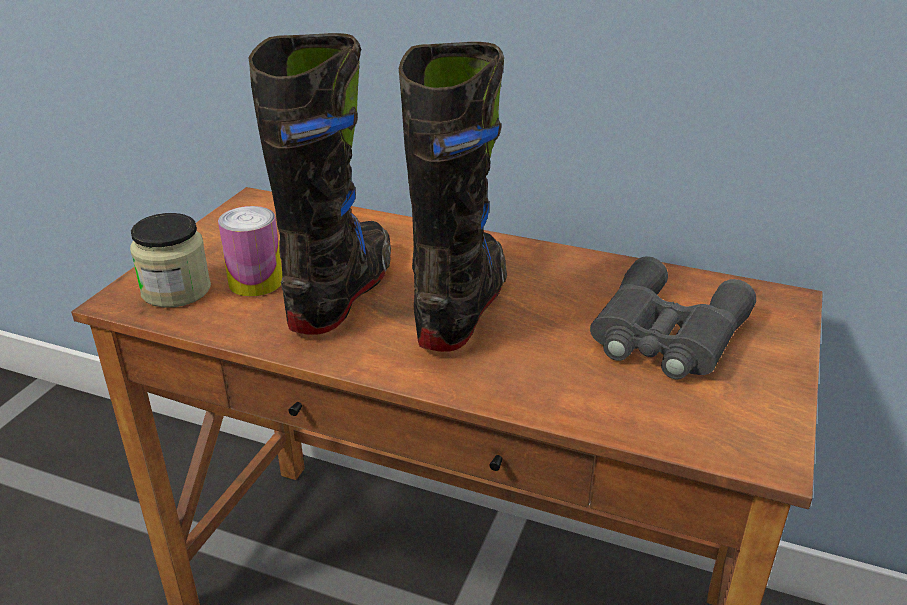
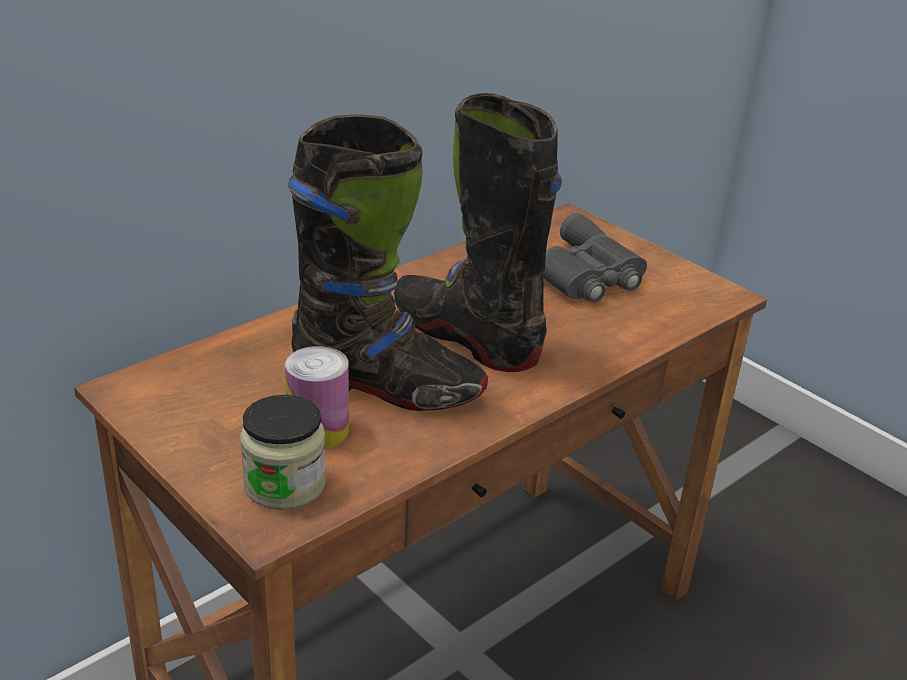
camera: 65 degrees left, 0 degrees up
(342, 292) = (386, 387): black boot -> black boot turned 150 degrees clockwise

